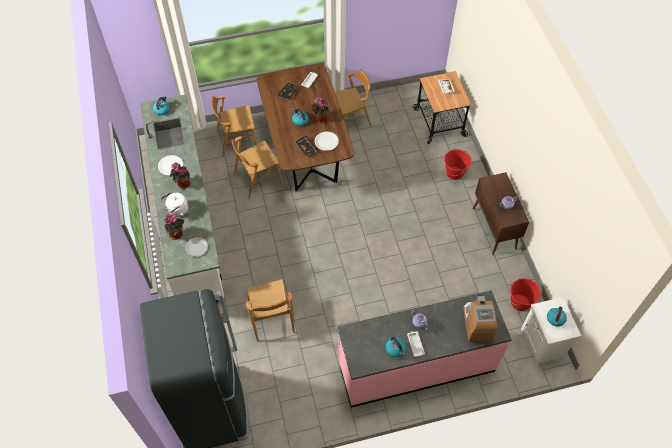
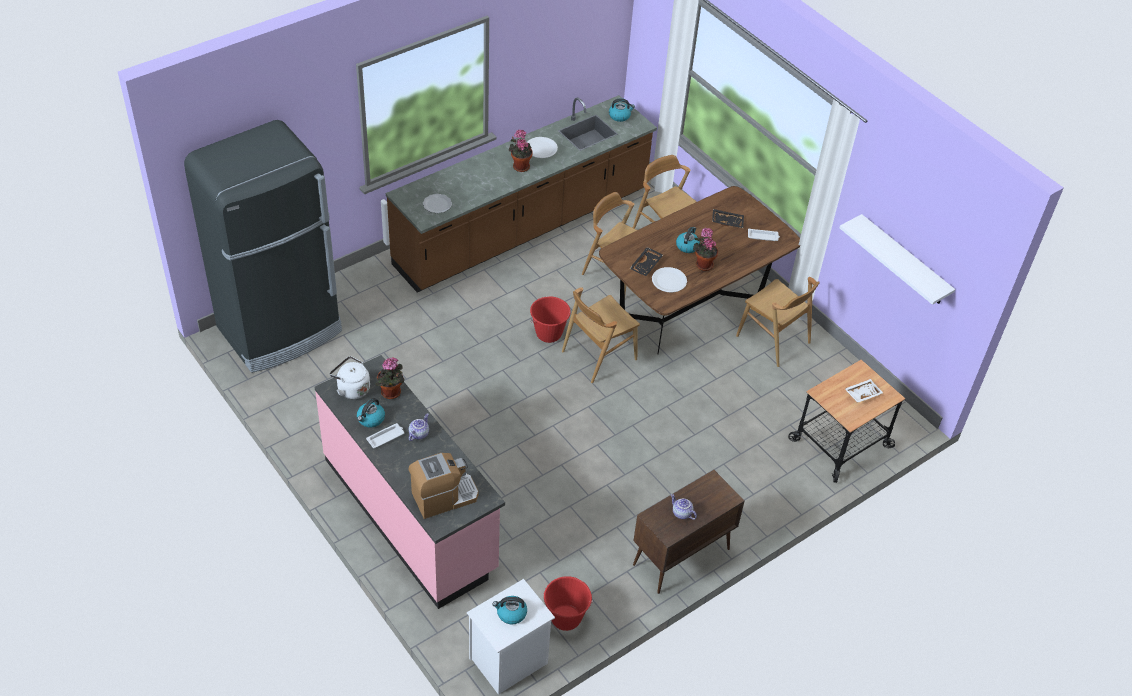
camera: 65 degrees right, 10 degrees down
(177, 210) = (480, 173): white kettle -> white kettle (351, 389)
(177, 234) = (448, 183): potted plant -> potted plant (391, 393)
(188, 218) = (523, 229): white counter -> brown counter
(271, 318) = (417, 347): brown chair -> brown chair (598, 355)
(397, 16) = (904, 261): none -> white shelf
(454, 173) = (755, 485): red bucket -> red bucket (549, 334)

